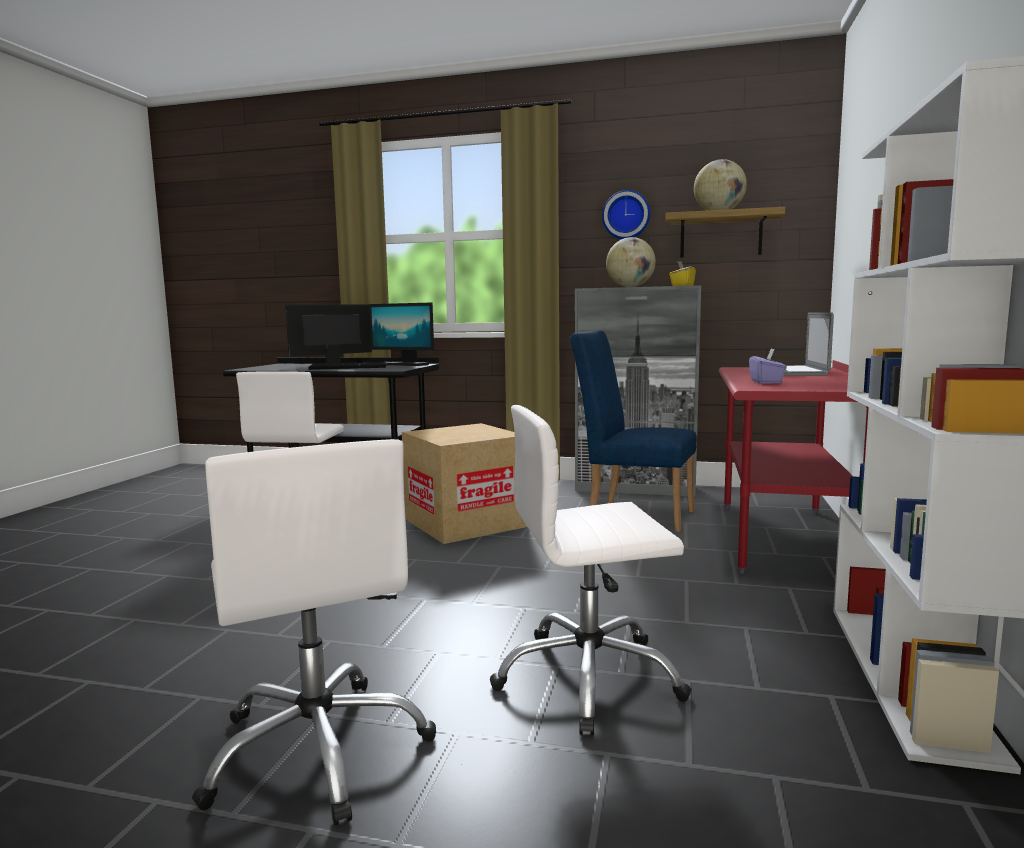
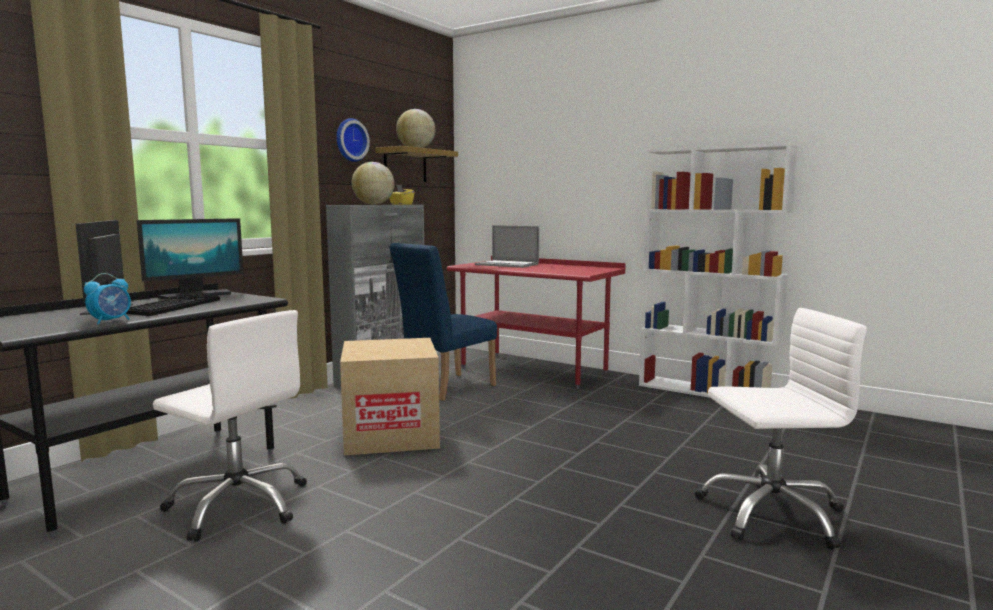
camera: 70 degrees left, 0 degrees up
(286, 369) = (111, 321): none -> alarm clock
(588, 678) = (697, 441): white office chair -> none
(766, 382) = (556, 270): purple tissue box -> none

